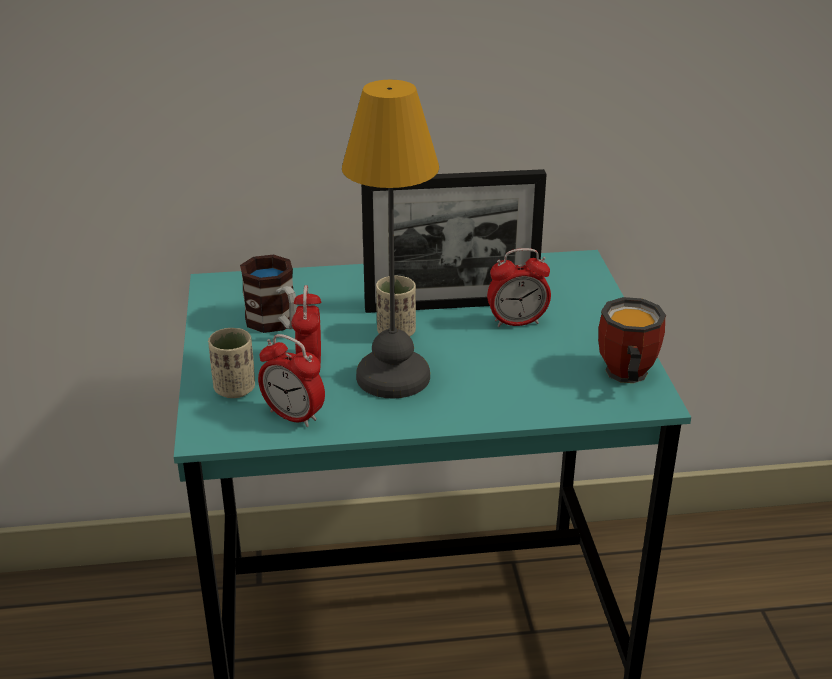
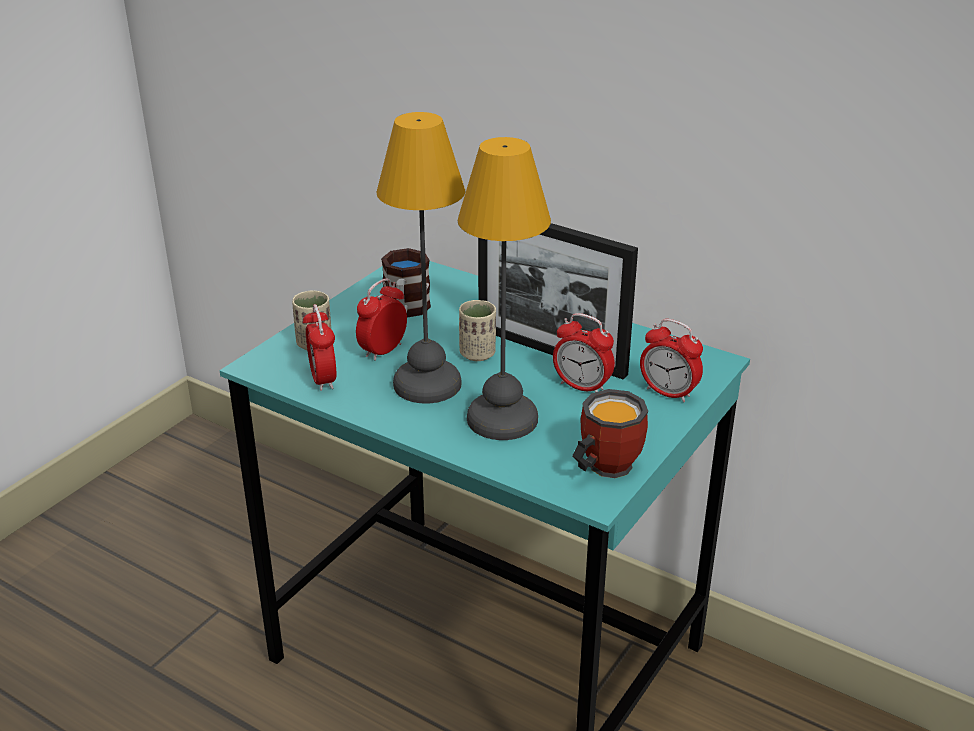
camera: 40 degrees right, 0 degrees up
(495, 374) = (502, 417): none -> table lamp
(583, 299) = (668, 393): none -> alarm clock

